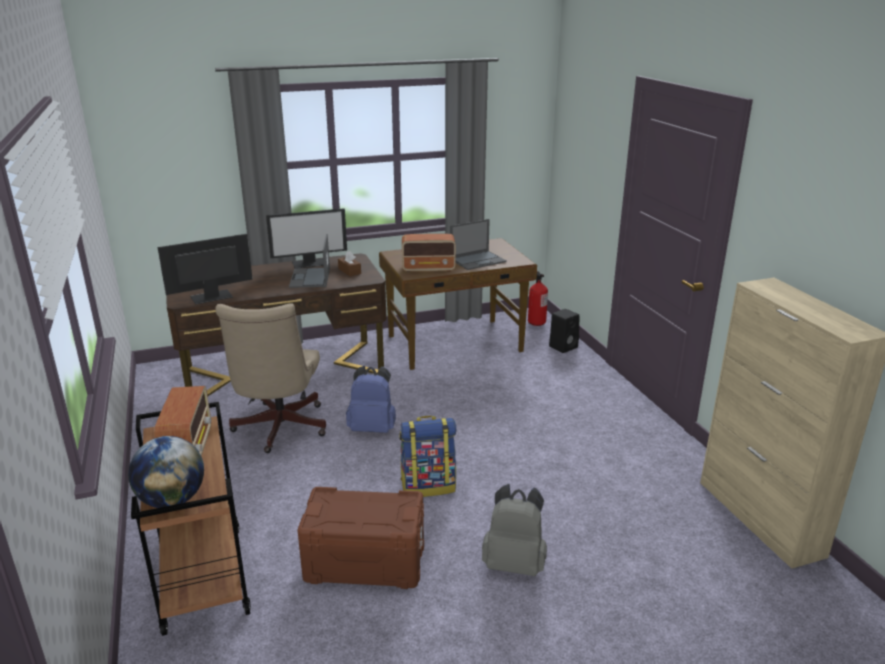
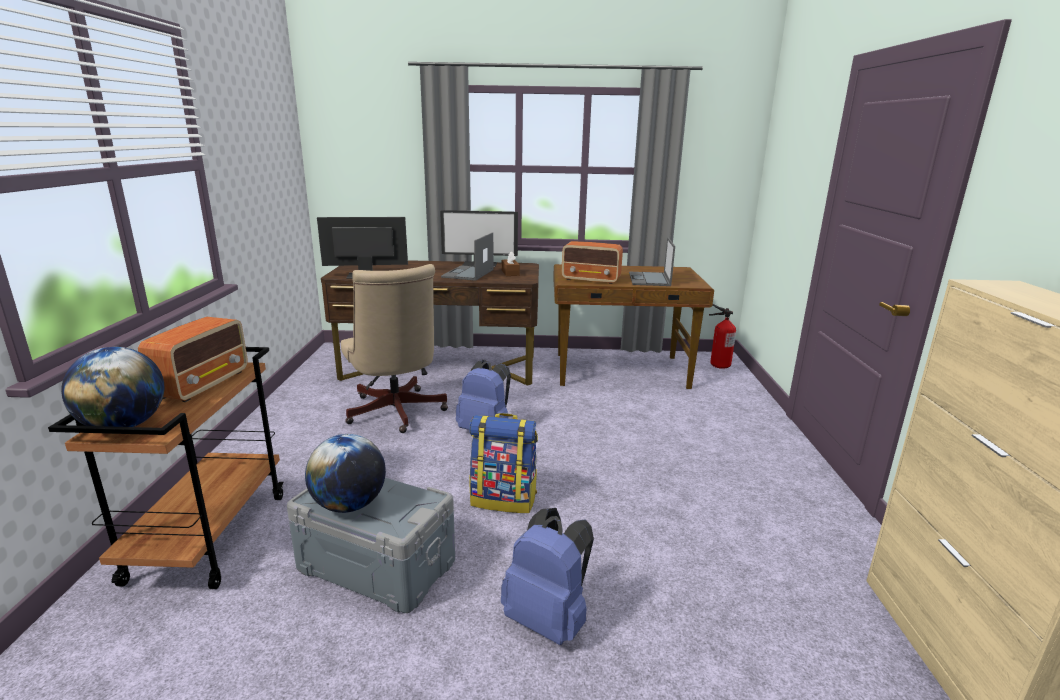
camera: 20 degrees right, 5 degrees down
(278, 429) = (396, 414): beige office chair -> beige office chair turned 45 degrees counterclockwise
(349, 519) = (349, 505): none -> globe
(365, 561) = (378, 564): brown storage box -> grey storage box
(478, 260) = (649, 279): laptop -> laptop turned 105 degrees clockwise
(514, 563) = (548, 619): grey backpack -> blue backpack
(563, 346) = (741, 392): black speaker -> none

